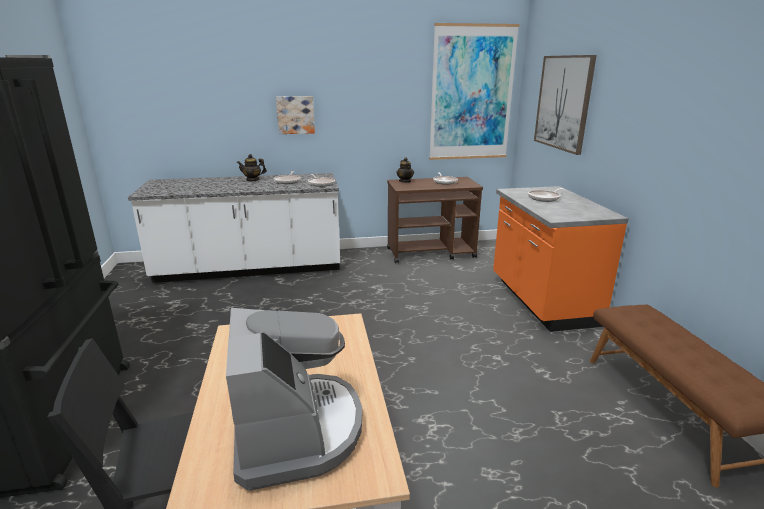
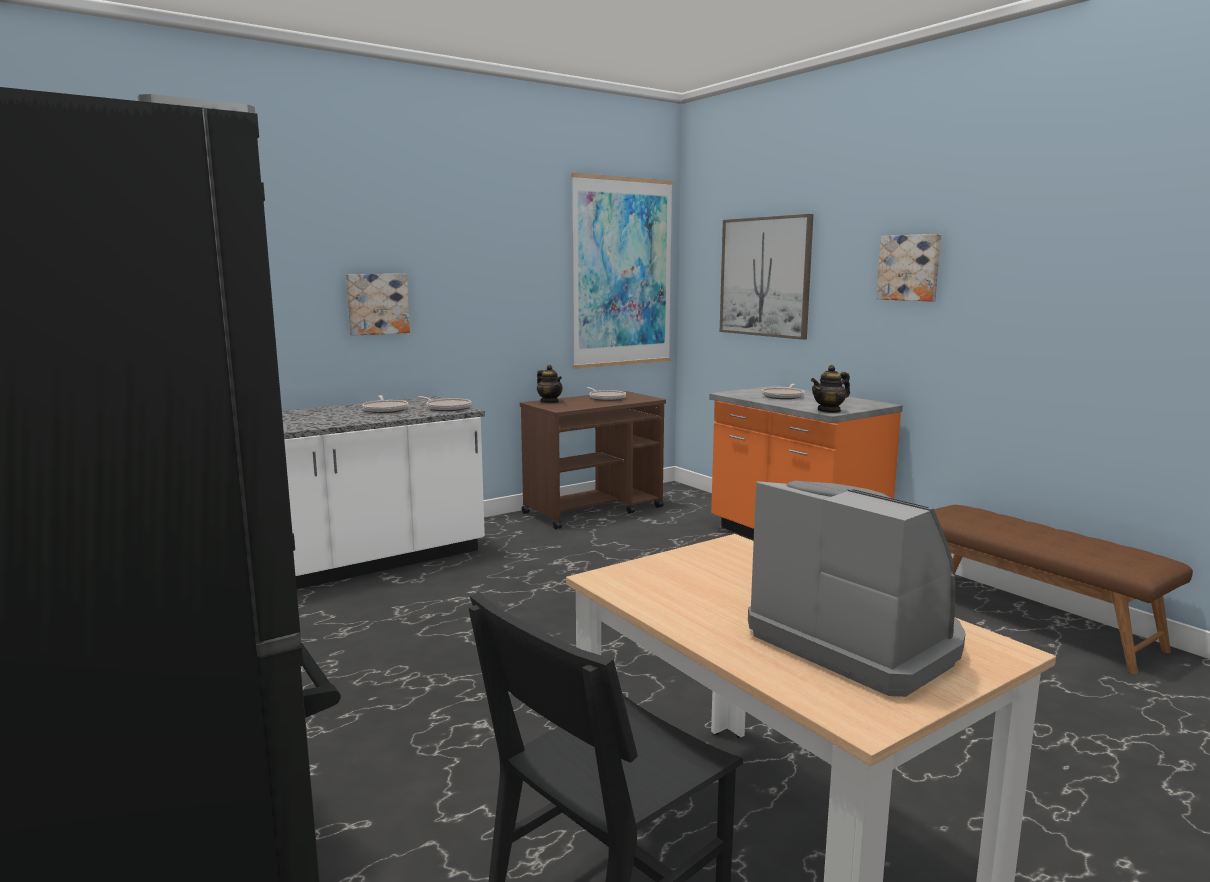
camera: 25 degrees left, 10 degrees down
(252, 180) = (319, 412): teapot -> teapot (829, 411)
(650, 106) = (910, 268): none -> picture

